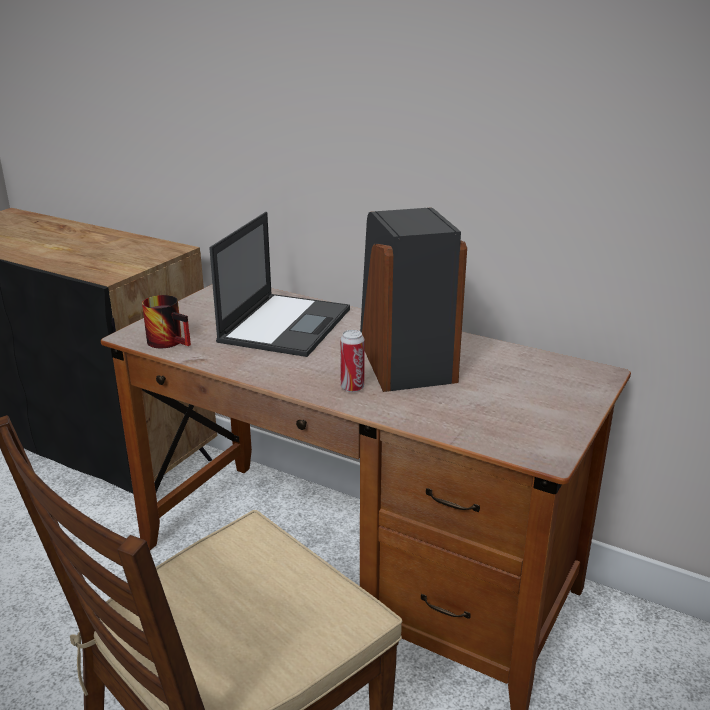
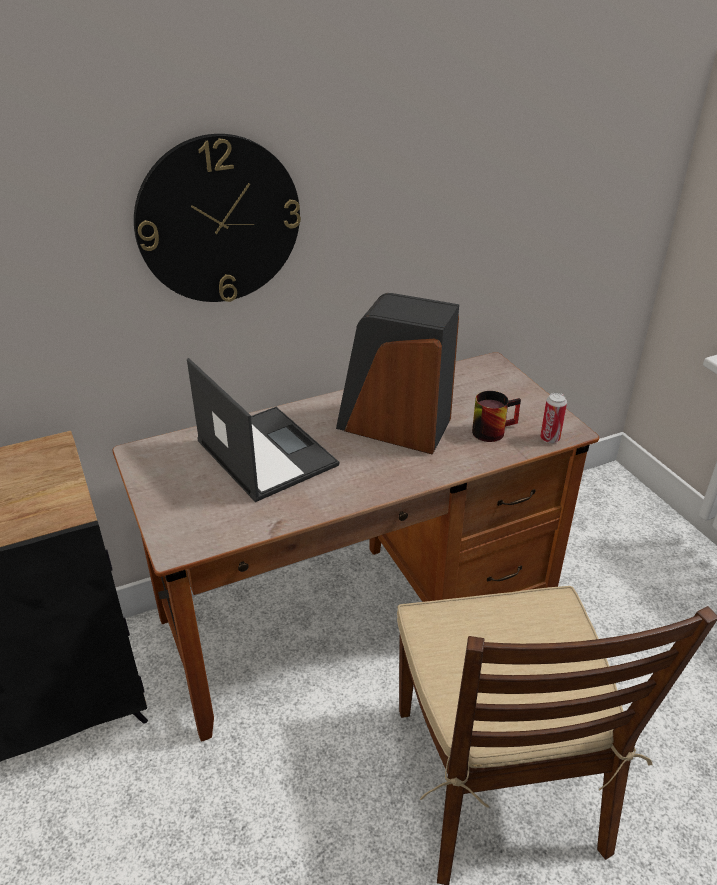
camera: 55 degrees left, 10 degrees up
(171, 341) = (220, 527): mug -> mug (492, 429)
(329, 97) = (218, 220): none -> wall clock
(352, 388) = (412, 465): can -> can (549, 438)

